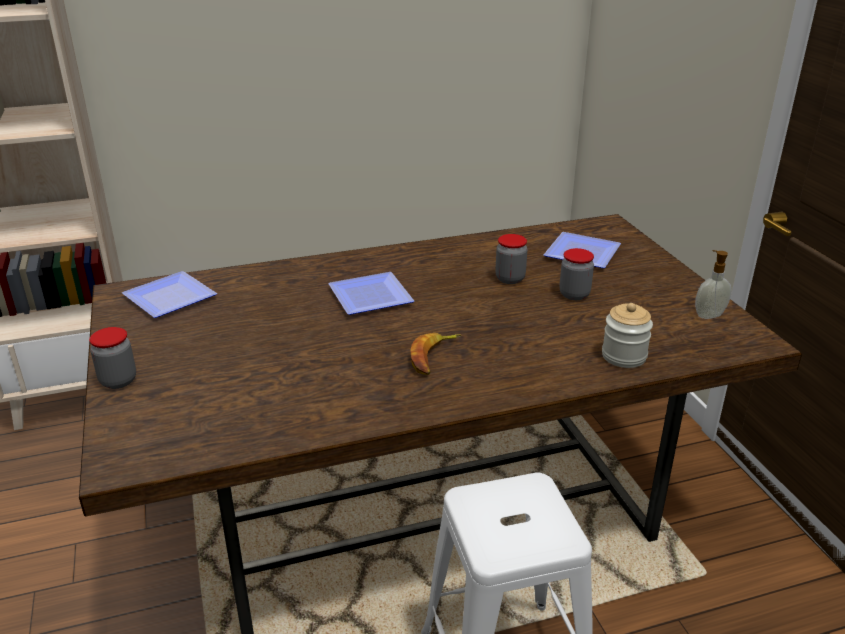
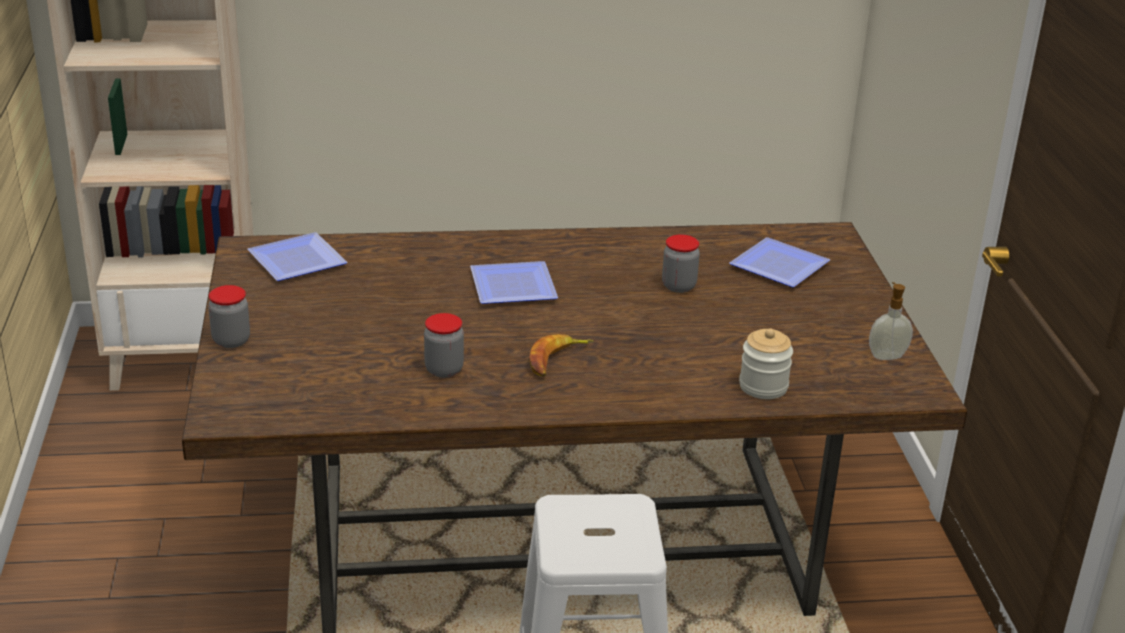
camera: 10 degrees right, 0 degrees up
(574, 294) = (744, 313): jar -> jar (444, 370)

